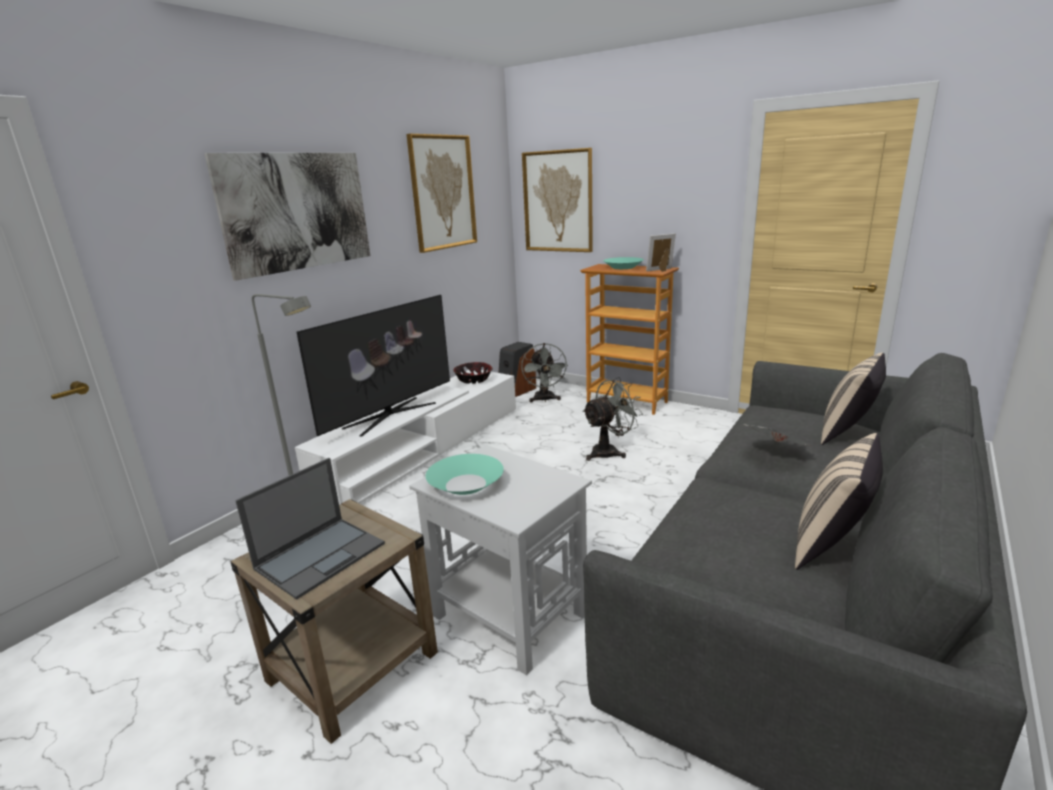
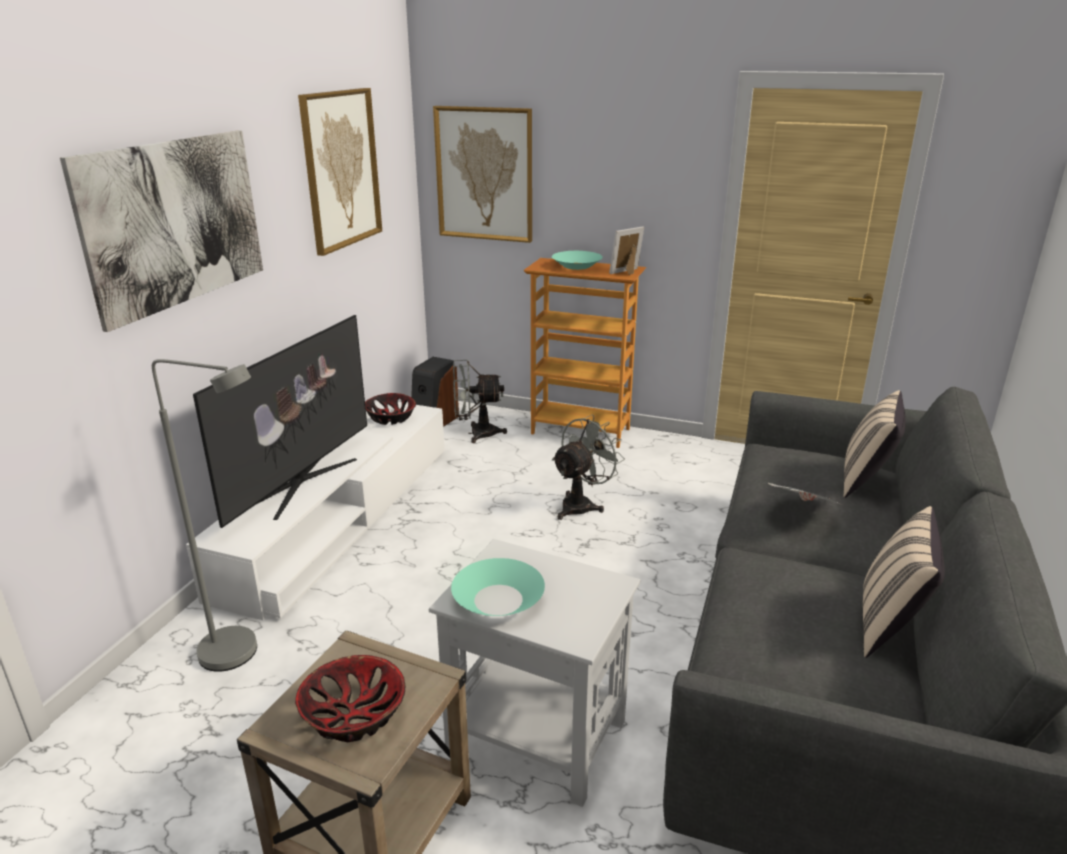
camera: 15 degrees left, 5 degrees up
(321, 555) = (354, 715): laptop -> bowl
(544, 400) = (476, 433): grey fan -> grey fan turned 105 degrees clockwise

